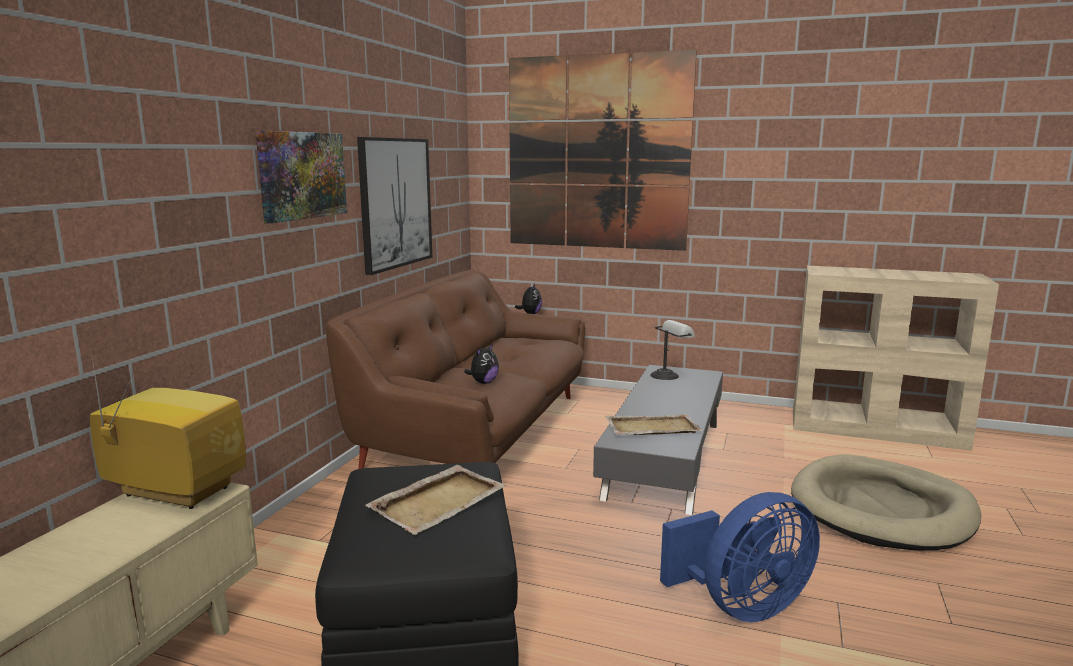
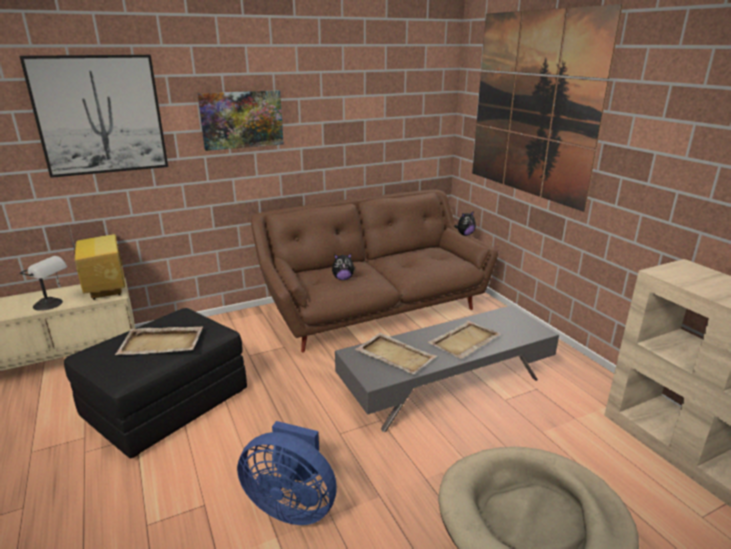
camera: 45 degrees right, 10 degrees up
(395, 203) = (347, 136): picture -> picture (100, 115)
(669, 374) = (506, 319): table lamp -> table lamp (52, 305)
(676, 399) = (463, 341): none -> beige tray

